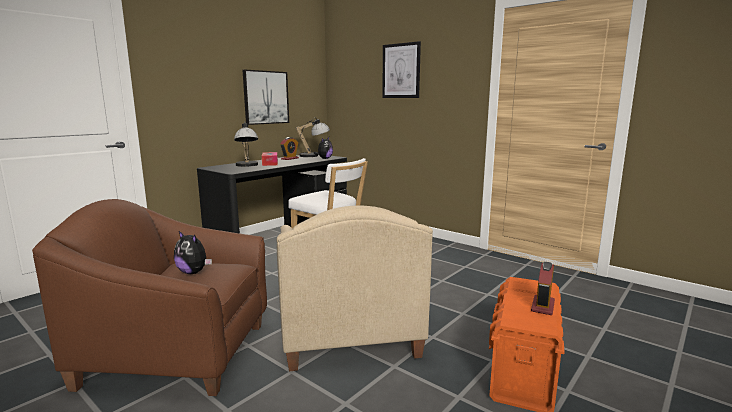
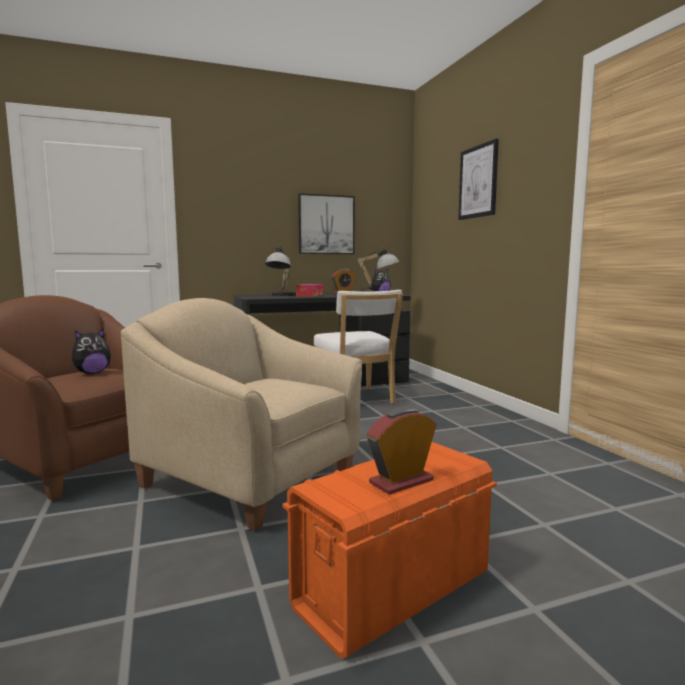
camera: 30 degrees right, 5 degrees down
(193, 272) = (92, 373): plush toy -> plush toy turned 105 degrees counterclockwise
(347, 330) = (250, 479): beige armchair -> beige armchair turned 105 degrees clockwise

